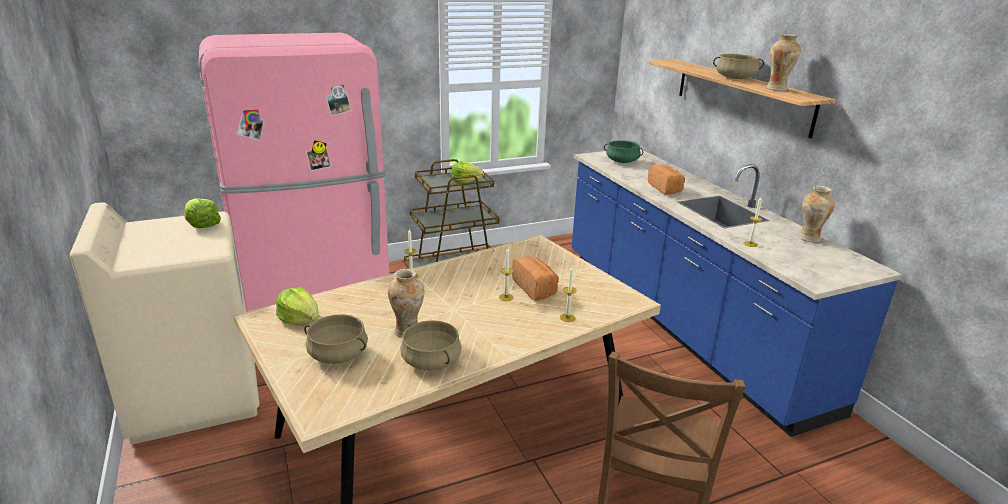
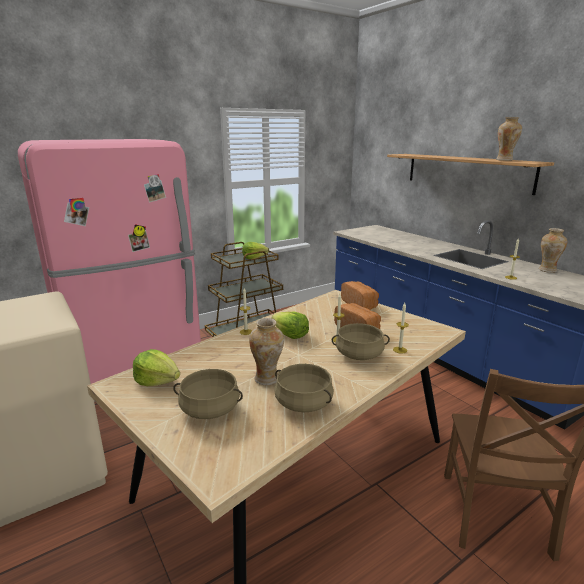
camera: 10 degrees left, 5 degrees down
(202, 224) = (39, 303): lettuce -> lettuce (290, 335)
(622, 161) = (372, 233): green cooking pot -> none
(665, 188) = (417, 247): bread -> bread (360, 304)
(735, 78) = (464, 158): beige cooking pot -> beige cooking pot (359, 355)

